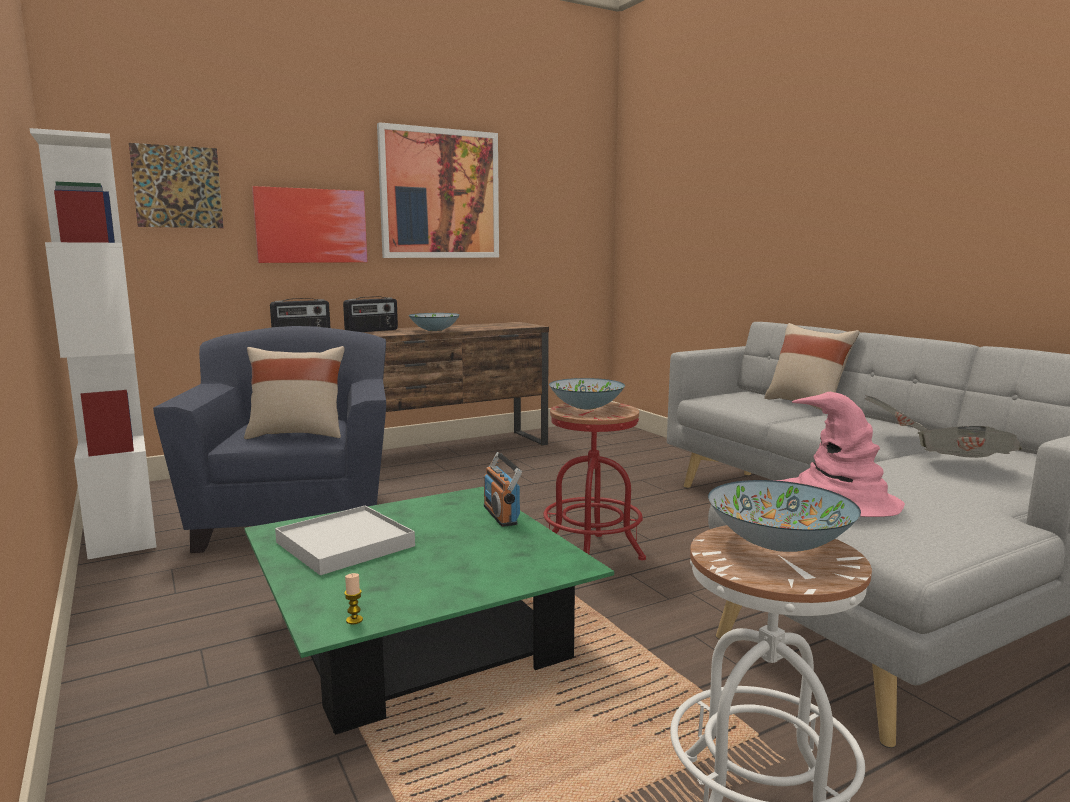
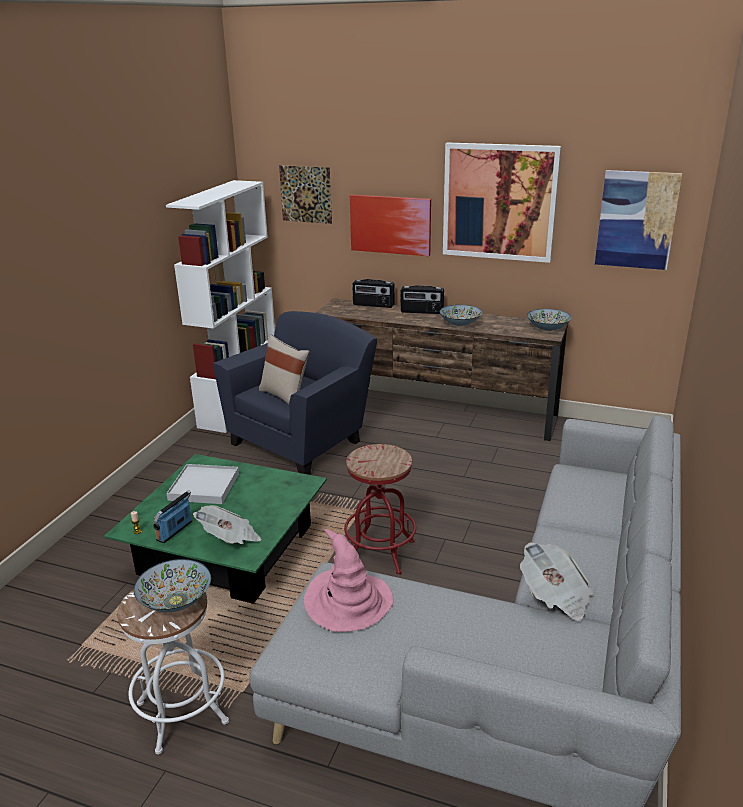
camera: 50 degrees right, 15 degrees up
(501, 515) = (289, 505): radio -> radio (175, 531)
(565, 209) = (636, 220): none -> picture
(587, 407) = (381, 455): bowl -> bowl (548, 328)
(806, 405) = (621, 519): beige pillow -> none
(964, 467) = (505, 639): newspaper -> newspaper (230, 539)

